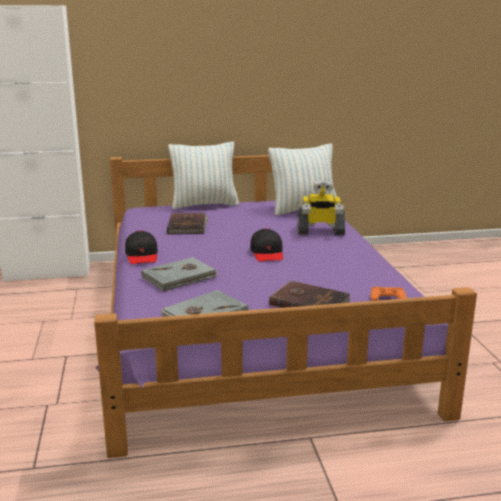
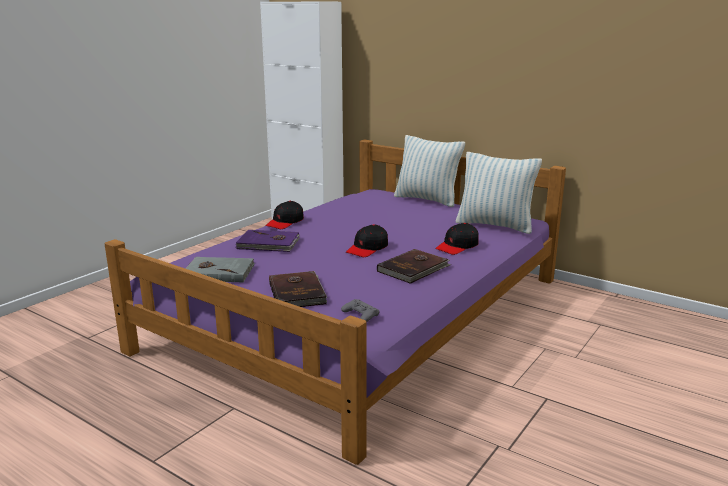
camera: 45 degrees right, 0 degrees up
(180, 277) = (268, 244): grey book -> purple book
(188, 226) = (367, 211): brown book -> brown book (414, 269)
(320, 231) = (457, 246): toy robot -> black cap
(387, 298) = (360, 314): orange game controller -> grey game controller

